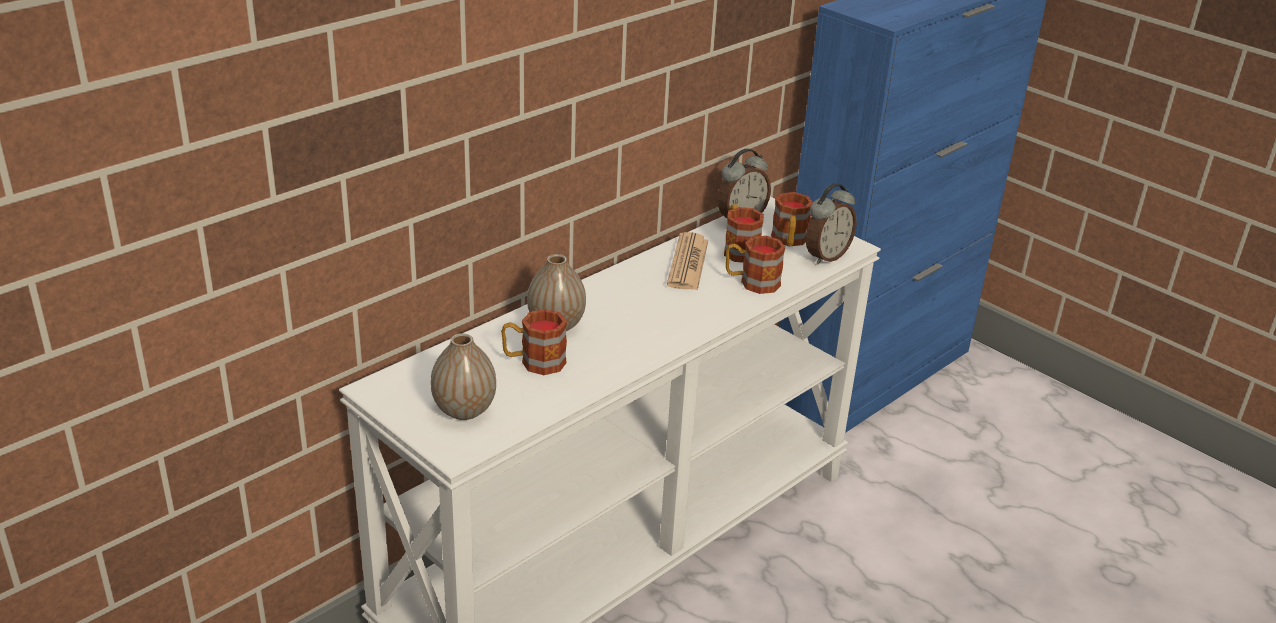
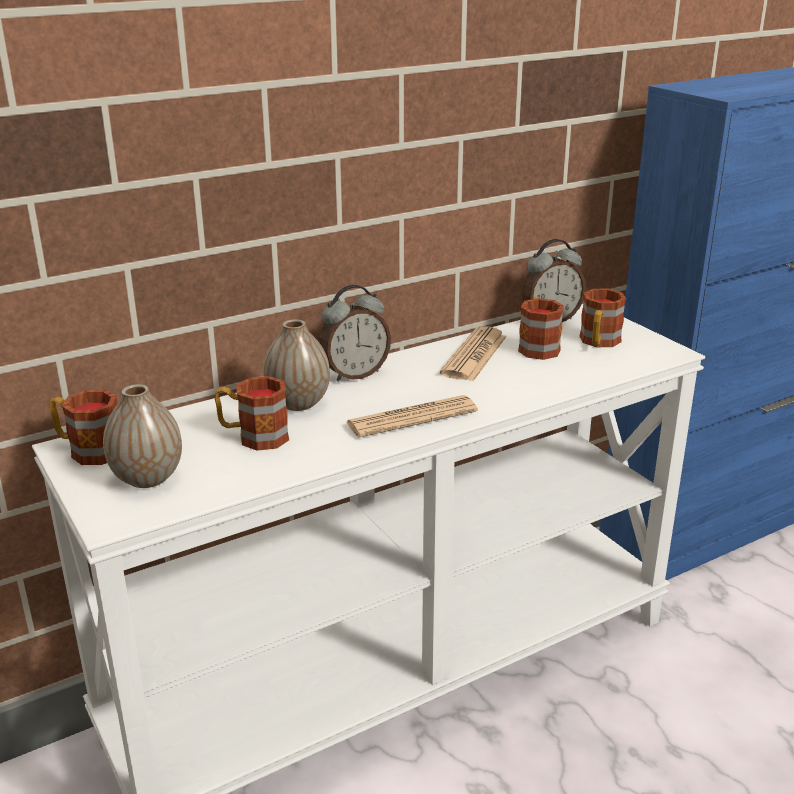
camera: 15 degrees right, 5 degrees down
(660, 331) = (412, 418): none -> newspaper
(752, 282) = (539, 378): mug -> mug (88, 450)
(825, 256) = (636, 359): alarm clock -> alarm clock (354, 374)

